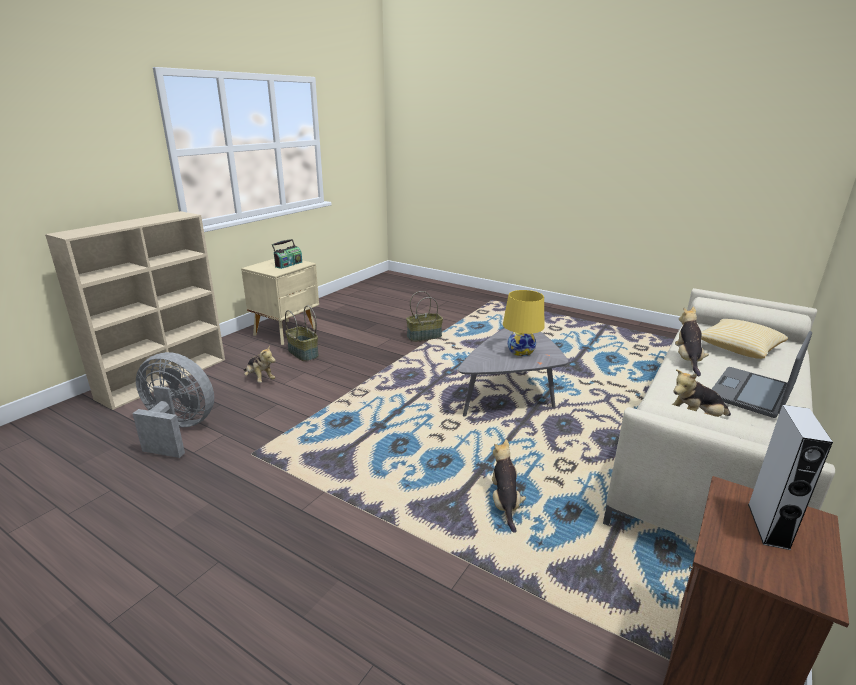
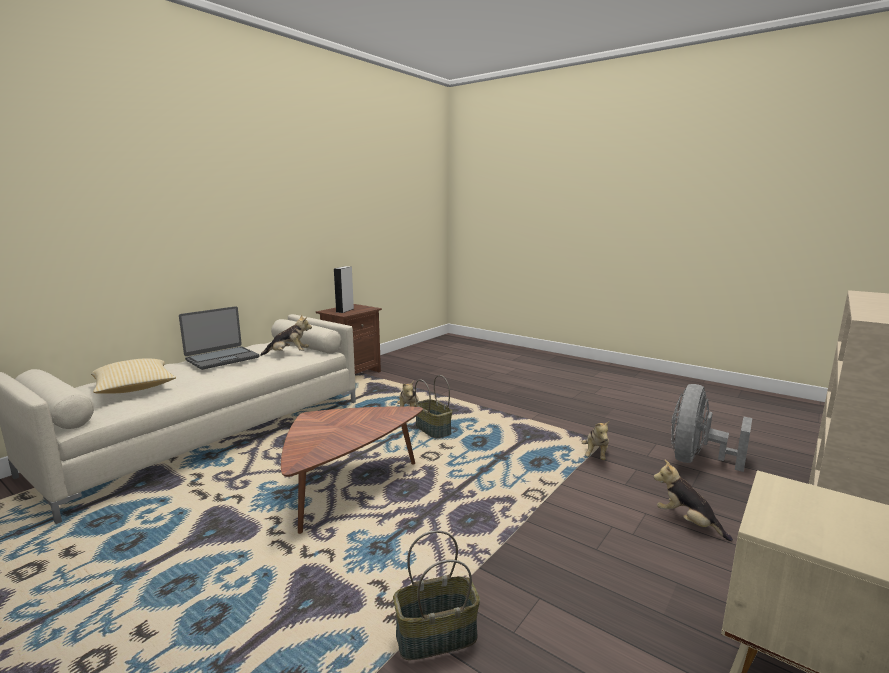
camera: 175 degrees left, 10 degrees down
(178, 430) = (697, 460): grey fan -> grey fan turned 105 degrees clockwise
(288, 264) = (803, 522): radio -> none
(302, 353) = (674, 582): basket -> basket (433, 430)
(511, 394) = (346, 486): grey coffee table -> brown coffee table
(520, 351) = (341, 423): yellow table lamp -> none
(687, 360) = (212, 380): plush toy -> plush toy (596, 455)

